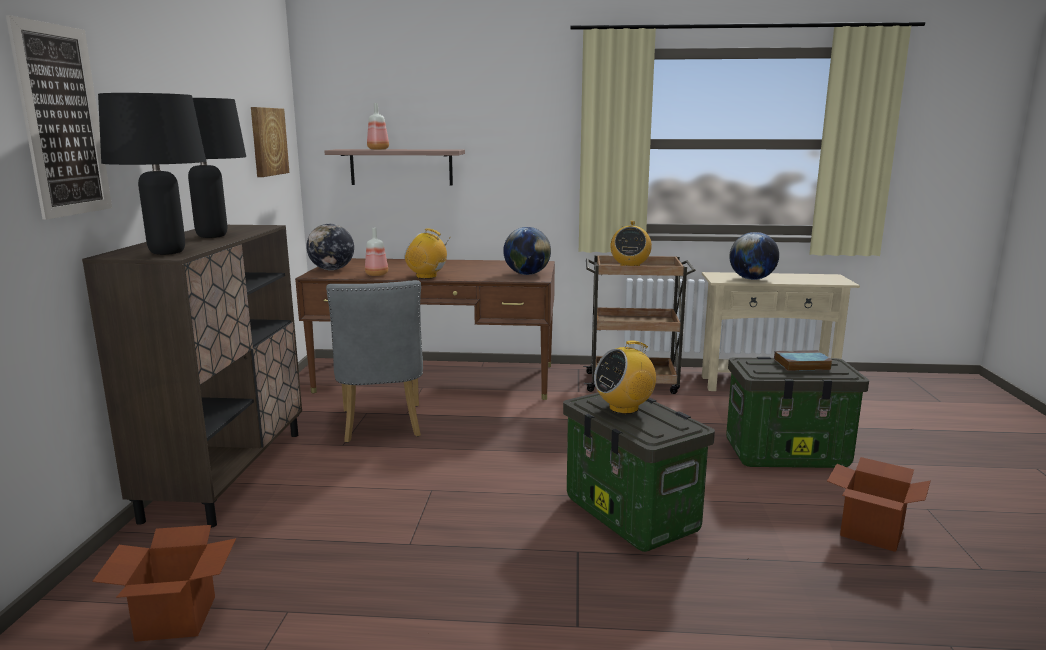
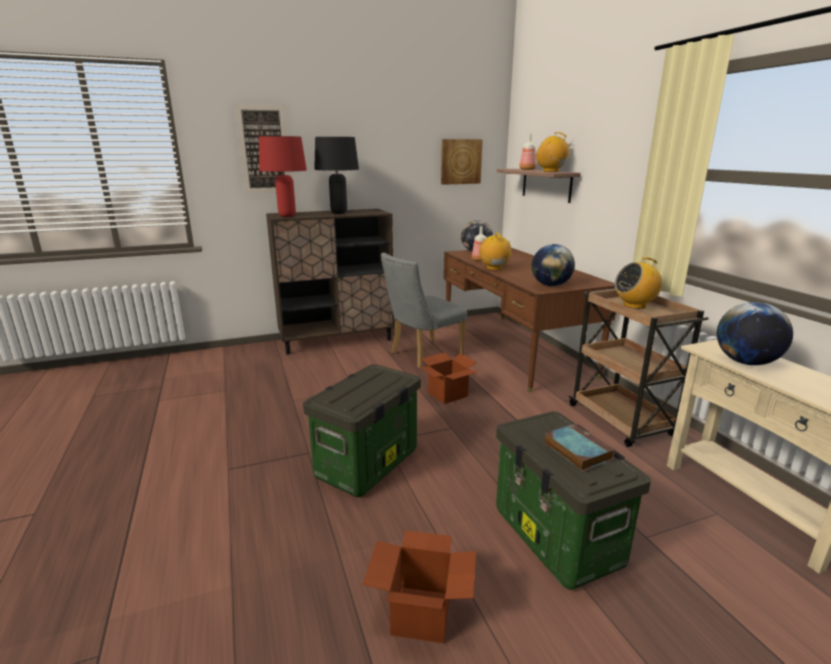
camera: 65 degrees right, 5 degrees up
(168, 252) = (287, 216): black table lamp -> red table lamp
(176, 618) = (216, 371): cardboard box -> cardboard box (448, 394)
(624, 408) = (369, 382): radio -> radio (551, 171)

